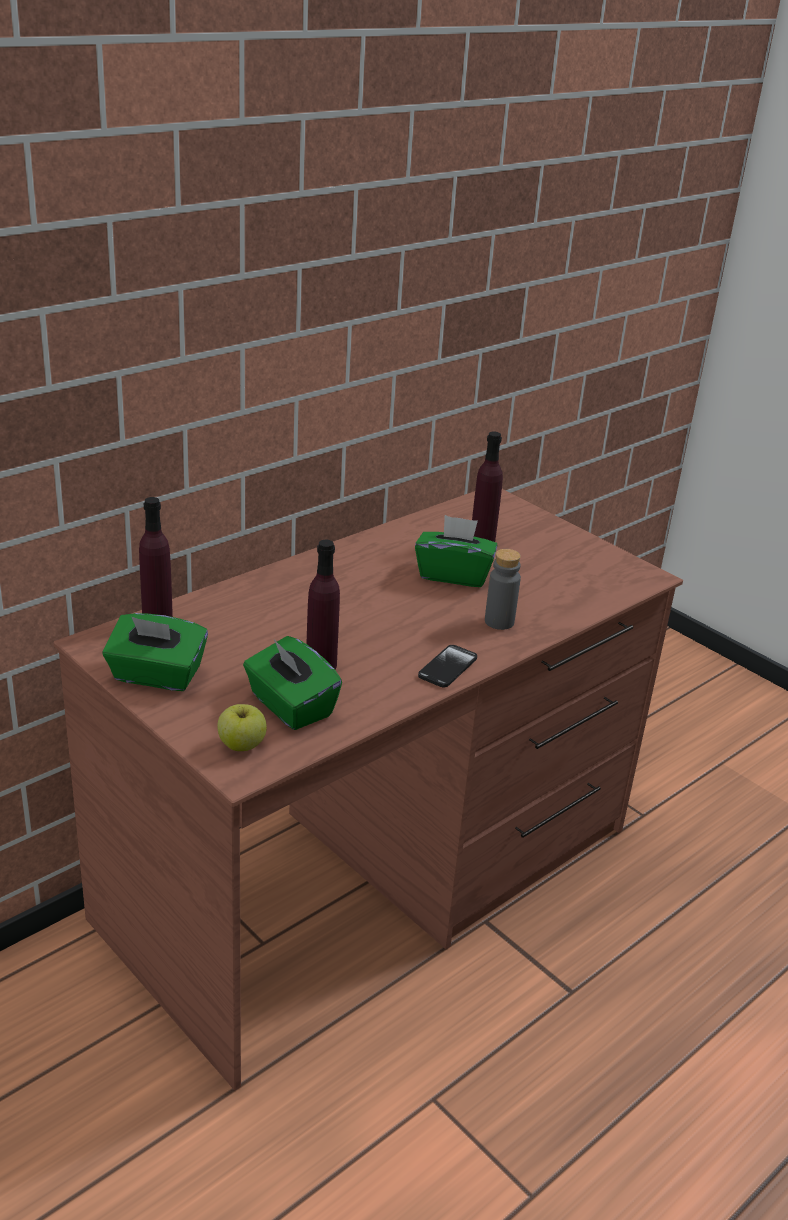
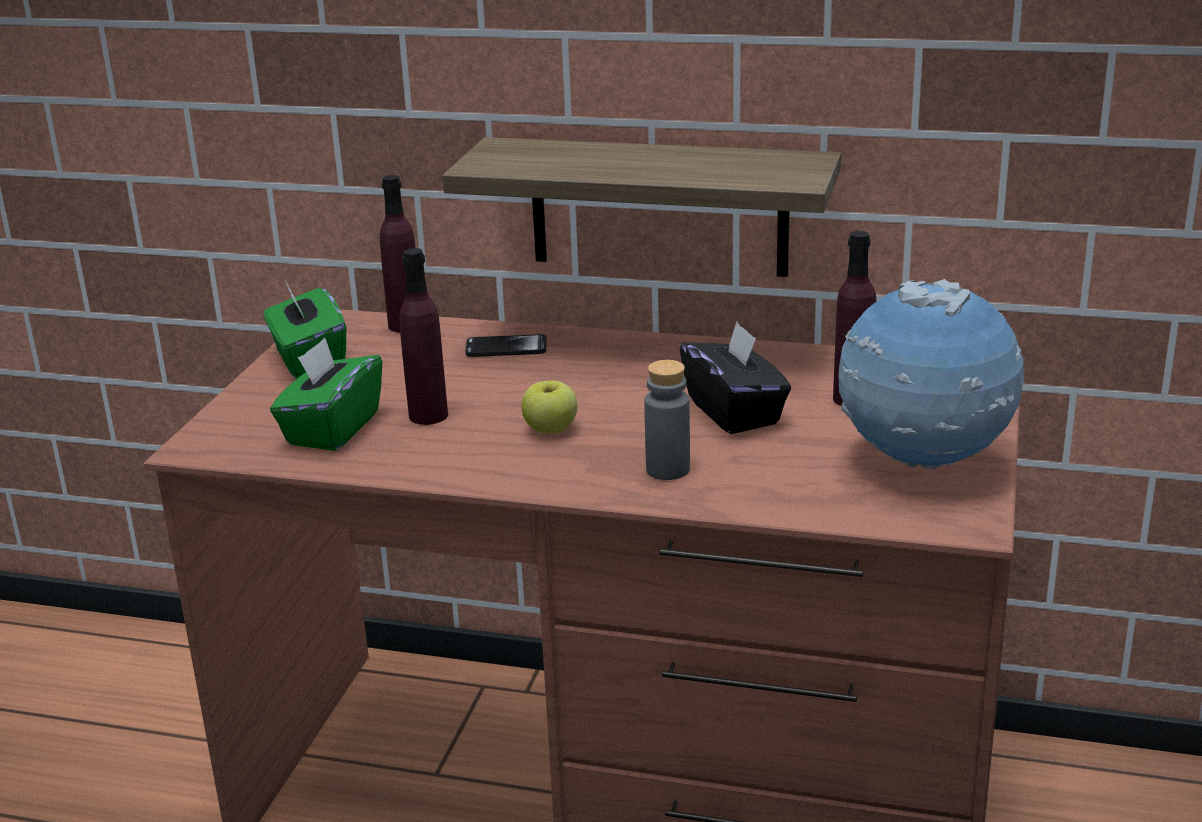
camera: 60 degrees right, 5 degrees down
(242, 745) = (238, 432): apple -> apple (551, 429)
(304, 458) = (658, 206): none -> shelf
(447, 667) = (517, 475): phone -> phone (506, 348)
(454, 574) = (734, 412): green tissue box -> black tissue box
(577, 557) = (924, 464): none -> globe

